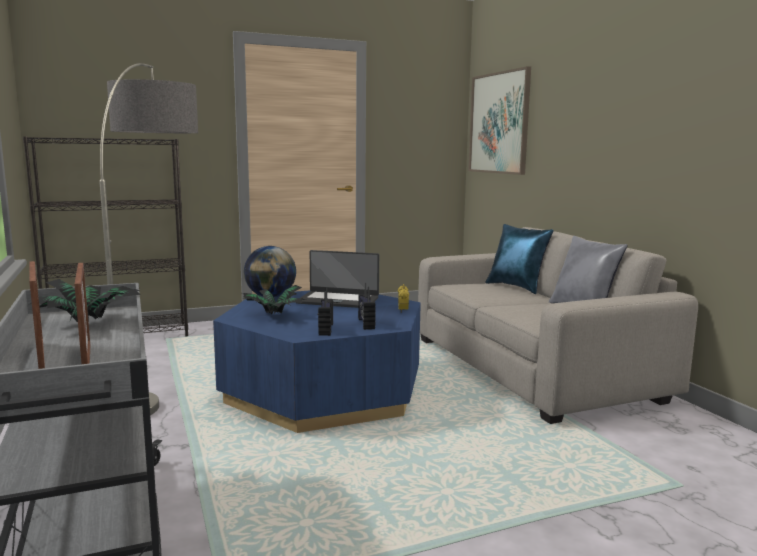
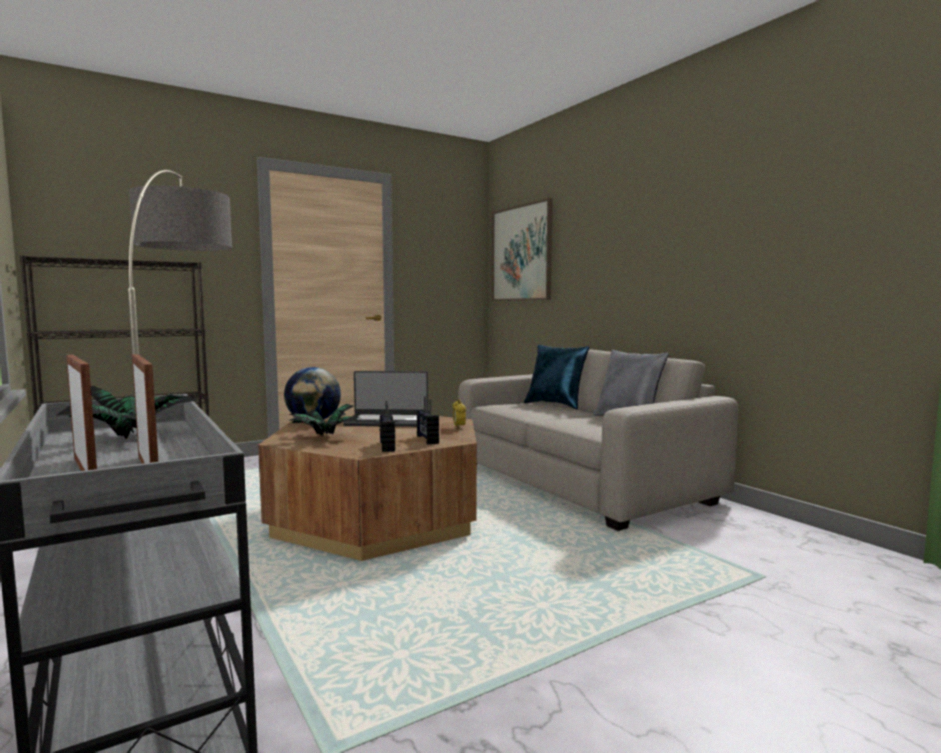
camera: 10 degrees left, 5 degrees down
(324, 390) = (378, 517): blue coffee table -> brown coffee table

